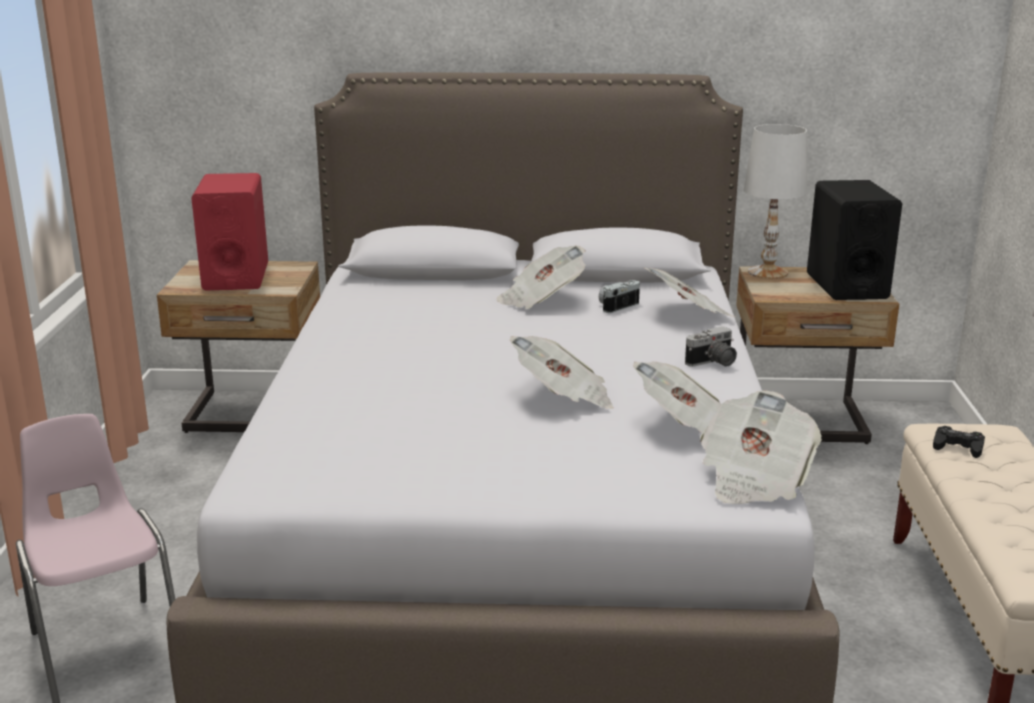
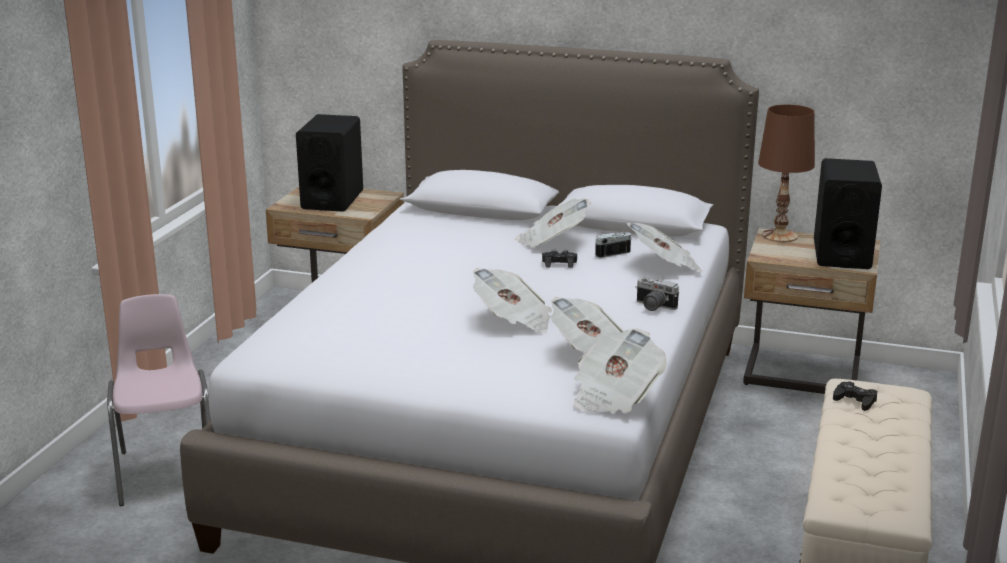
camera: 15 degrees right, 0 degrees up
(236, 277) = (332, 200): red speaker -> black speaker
(568, 324) = (559, 263): none -> black game controller
(713, 363) = (653, 307): camera -> camera turned 45 degrees clockwise
(767, 272) = (779, 236): white table lamp -> brown table lamp

